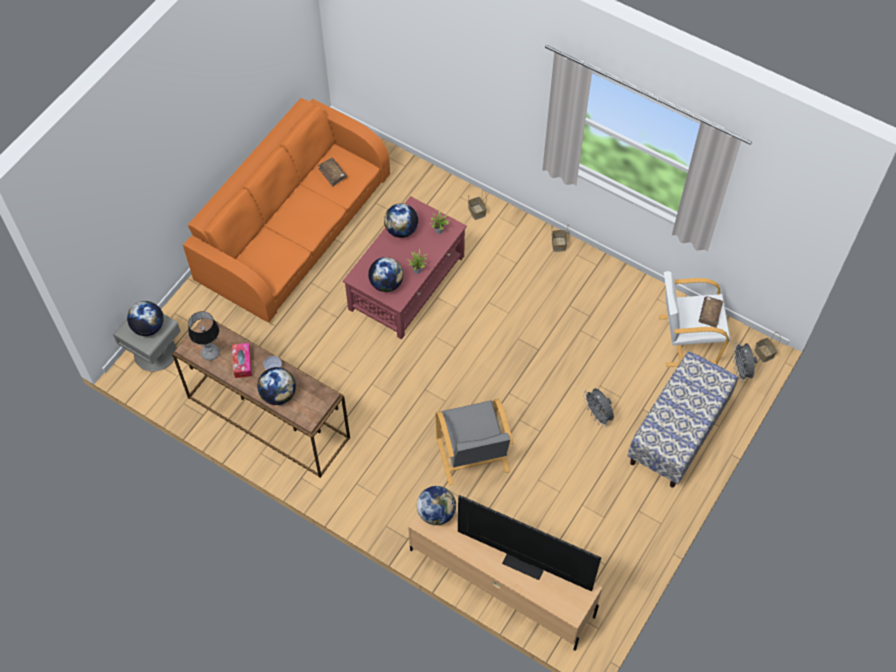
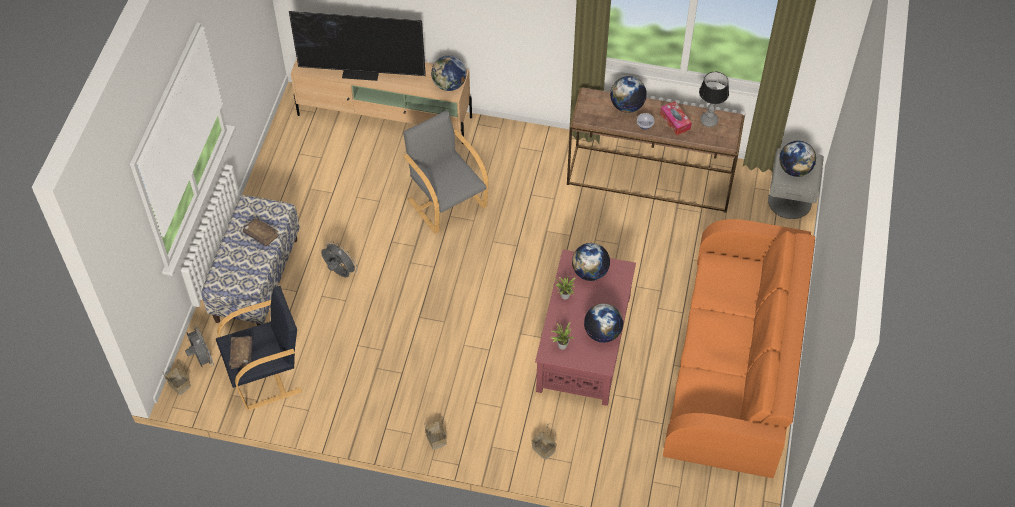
camera: 160 degrees right, 5 degrees down
(332, 174) = (717, 399): brown book -> brown book (261, 235)
(686, 339) = (266, 374): white armchair -> black armchair

